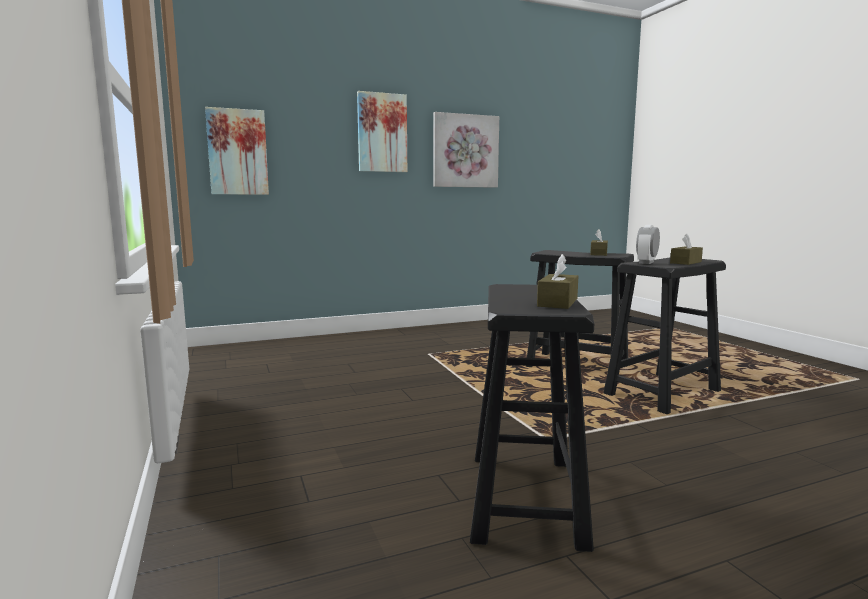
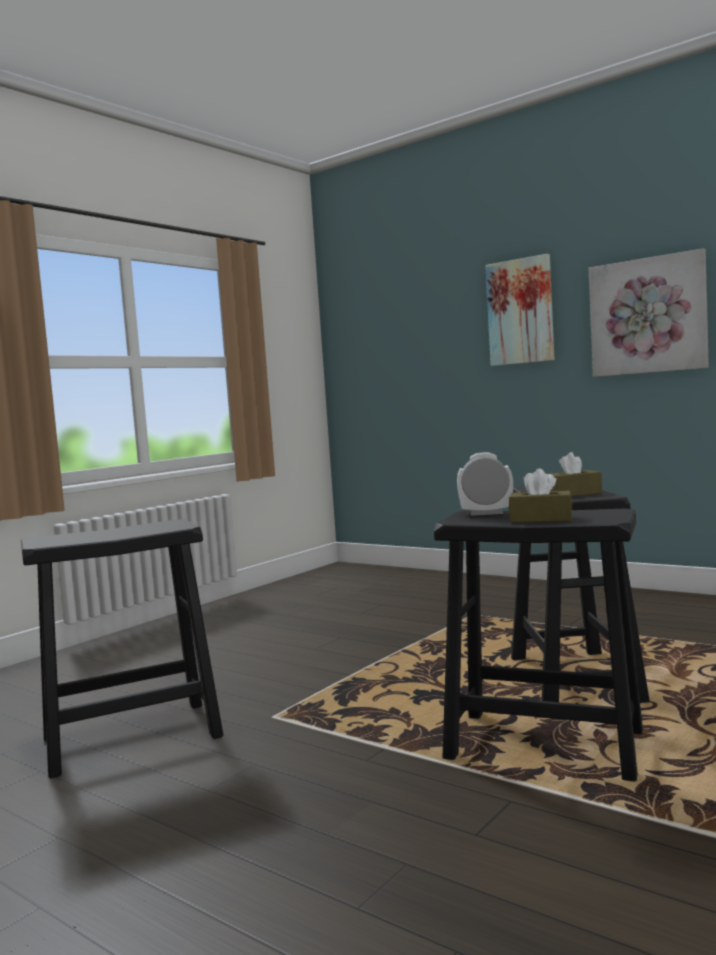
camera: 60 degrees right, 5 degrees down
(237, 152) = (373, 360): picture -> none
(557, 302) = (83, 538): brown tissue box -> none

